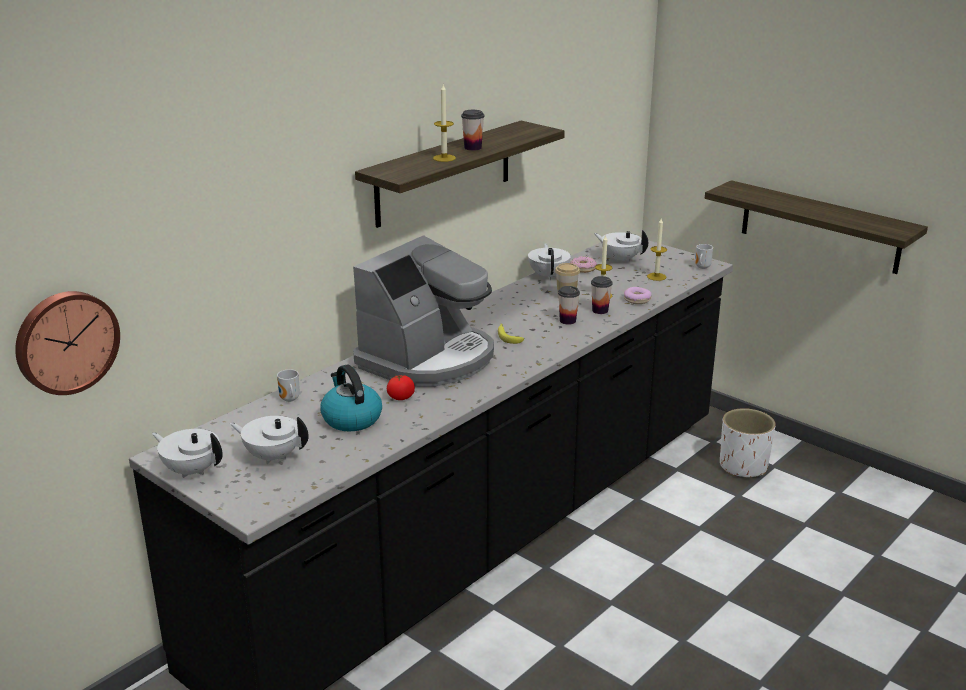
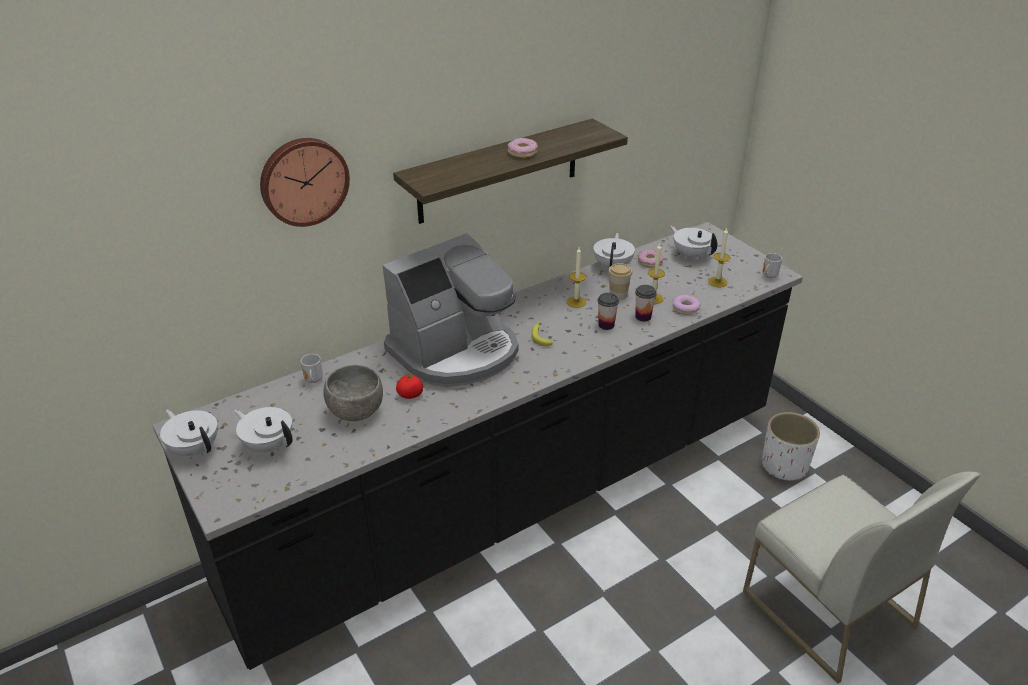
camera: 15 degrees right, 10 degrees up
(65, 341) = (79, 329): wall clock -> wall clock (303, 181)
(351, 418) = (355, 412): kettle -> grey bowl
(444, 158) = (486, 164): candle -> candle (576, 302)
(472, 148) = (522, 153): cup -> donut
(820, 227) = (899, 253): shelf -> none
(830, 575) = (826, 608): none -> white chair

